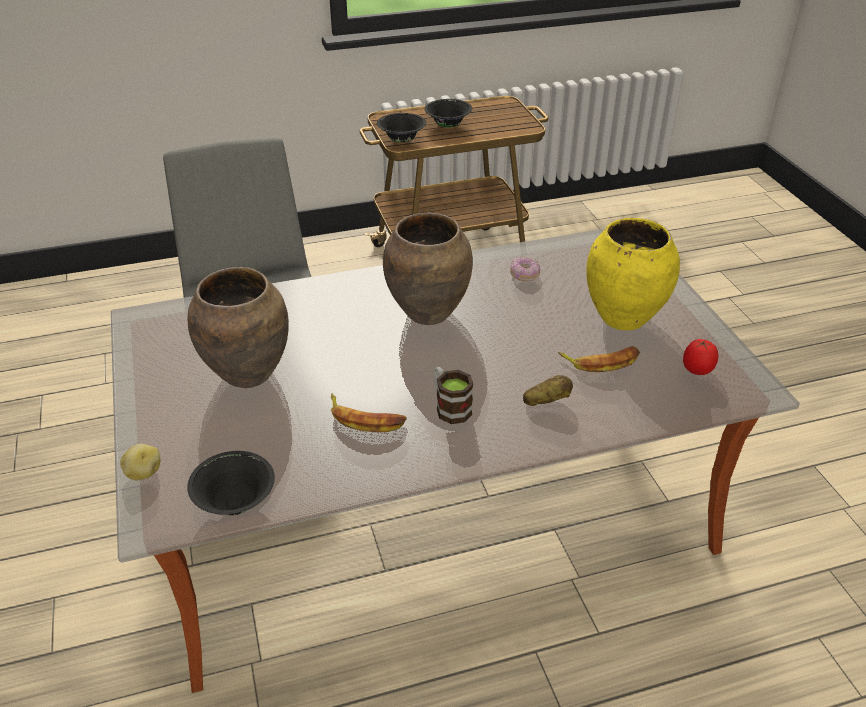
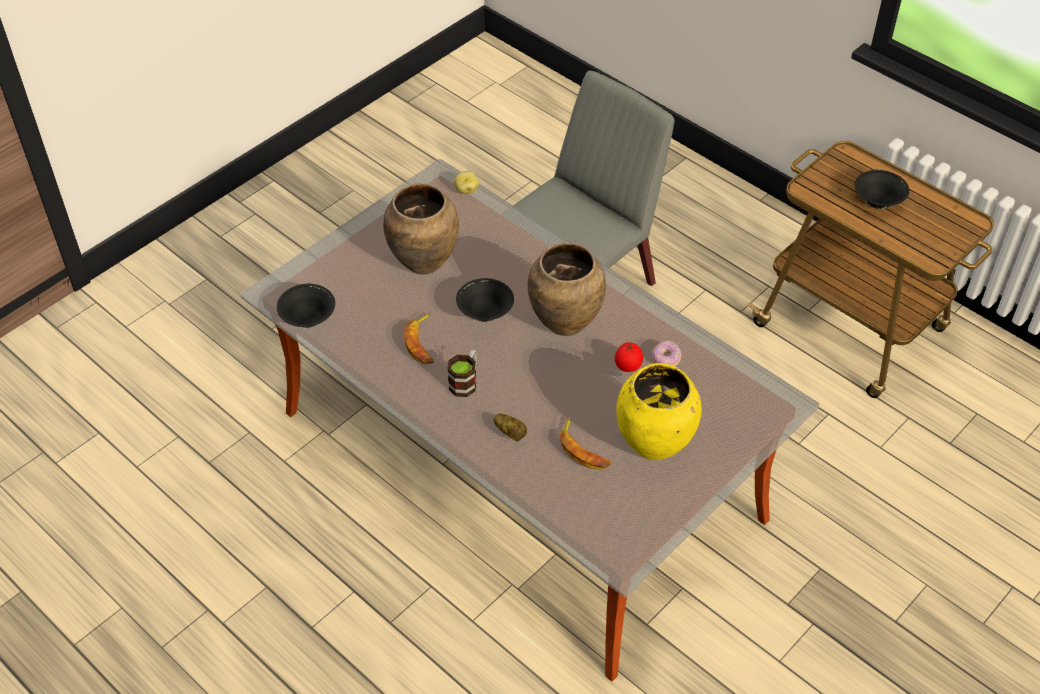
camera: 60 degrees right, 10 degrees up
(143, 473) = (305, 265): potato -> potato (466, 189)
(402, 140) = (813, 186): black bowl -> black bowl (485, 314)
(697, 371) = (617, 514): tomato -> tomato (627, 367)

